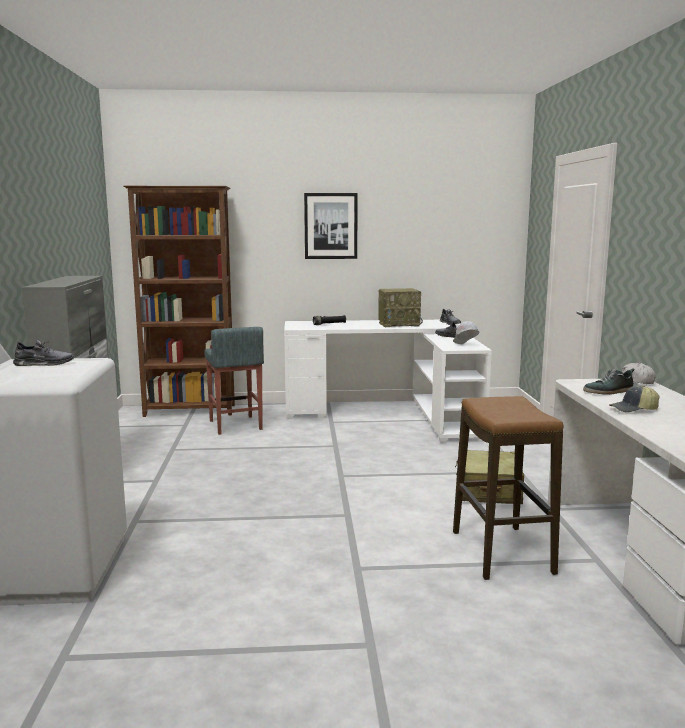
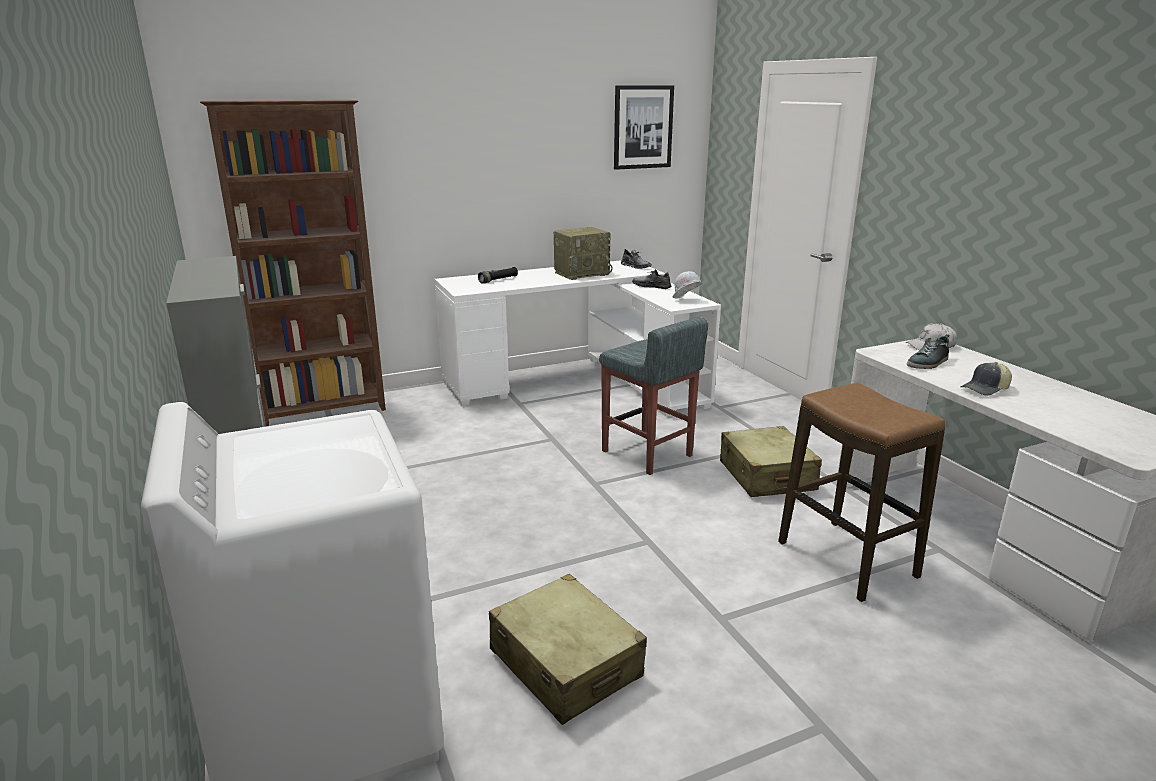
camera: 20 degrees left, 10 degrees up
(44, 364) = (292, 439): grey shoe -> none
(217, 571) = (565, 663): none -> beige suitcase
(235, 425) = (404, 426): grey stool -> grey stool (647, 454)
(330, 226) = (485, 150): picture -> picture (642, 127)

